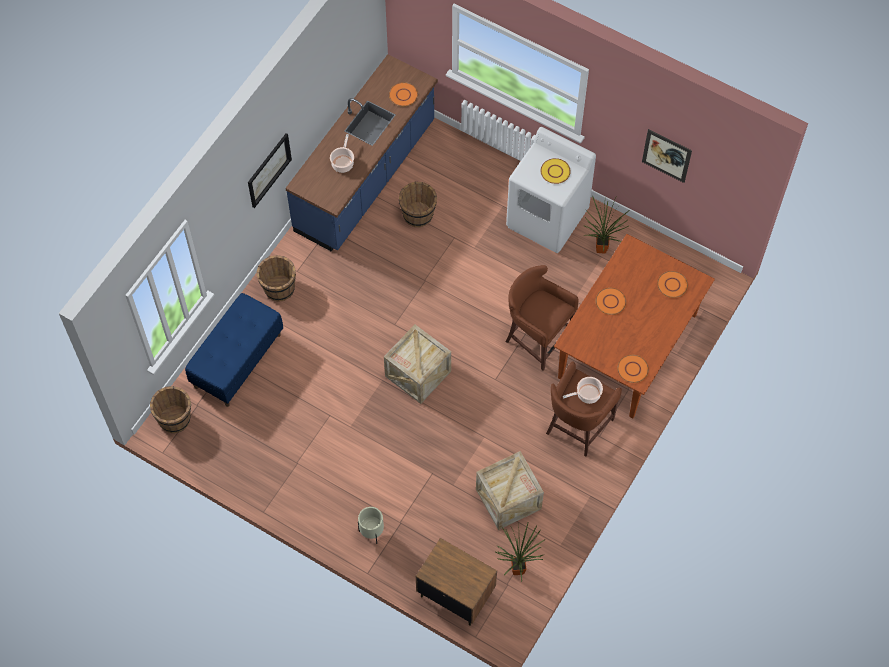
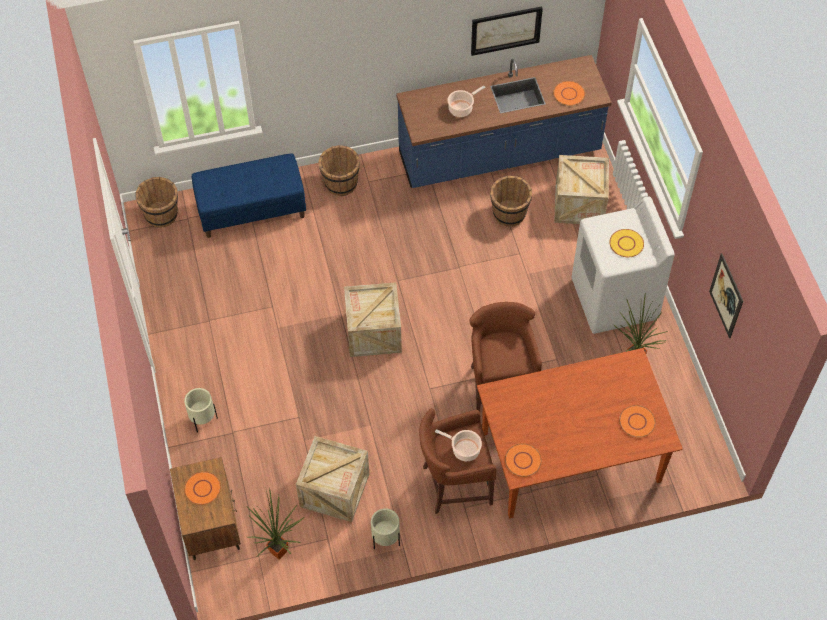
camera: 45 degrees right, 5 degrees down
(268, 170) = (378, 57): picture -> picture (505, 30)
(456, 170) = (579, 204): none -> crate
(574, 501) = (385, 540): none -> beige planter
(610, 301) = (566, 390): orange plate -> orange plate (203, 488)

